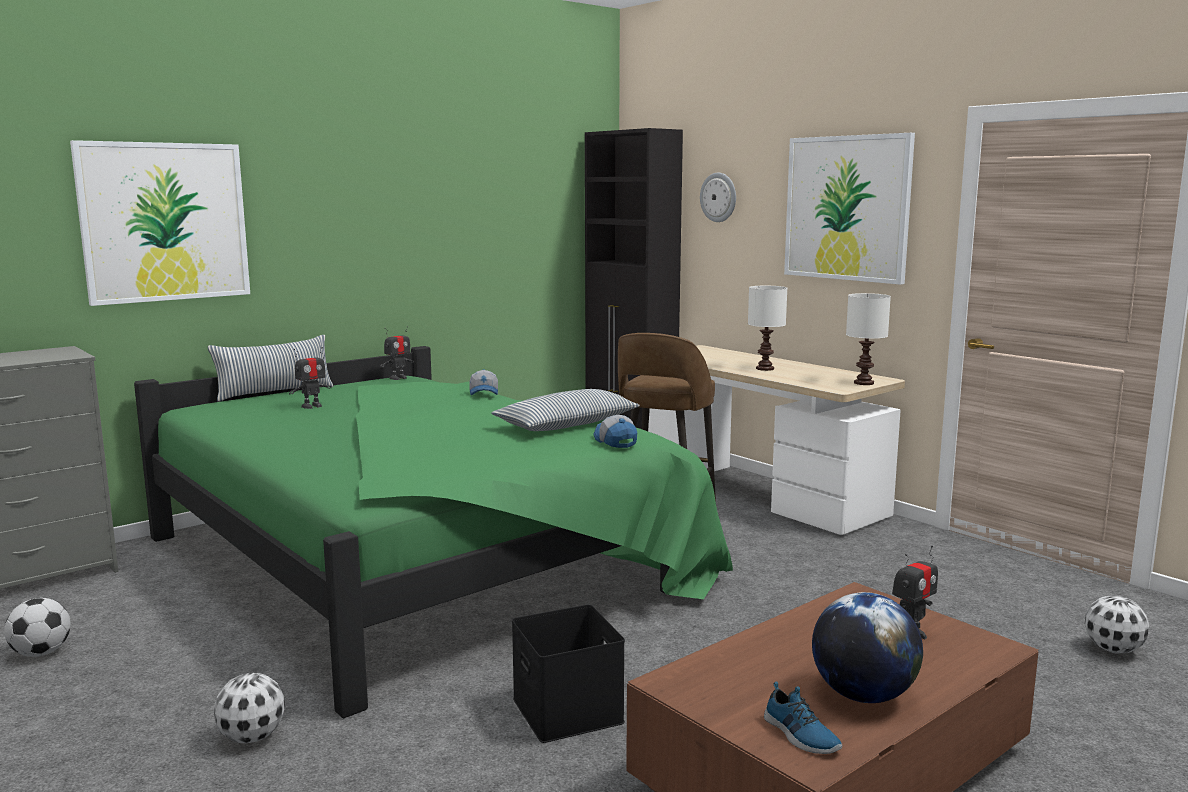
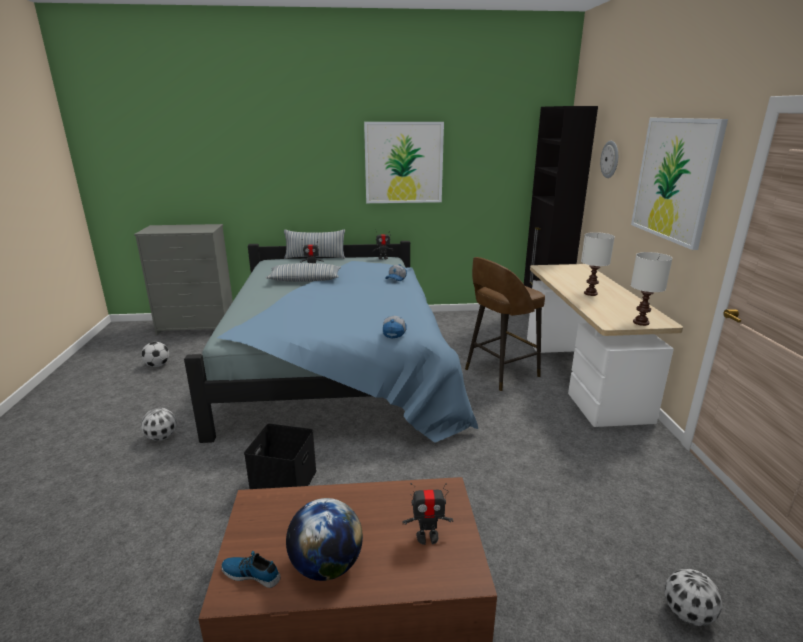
camera: 35 degrees right, 10 degrees up
(164, 222) = (265, 164): picture -> picture (403, 163)
(421, 562) = (338, 366): green bed -> blue bed
(567, 425) = (394, 312): pillow -> pillow (305, 280)
(800, 735) = (251, 573): shoe -> shoe turned 105 degrees clockwise

